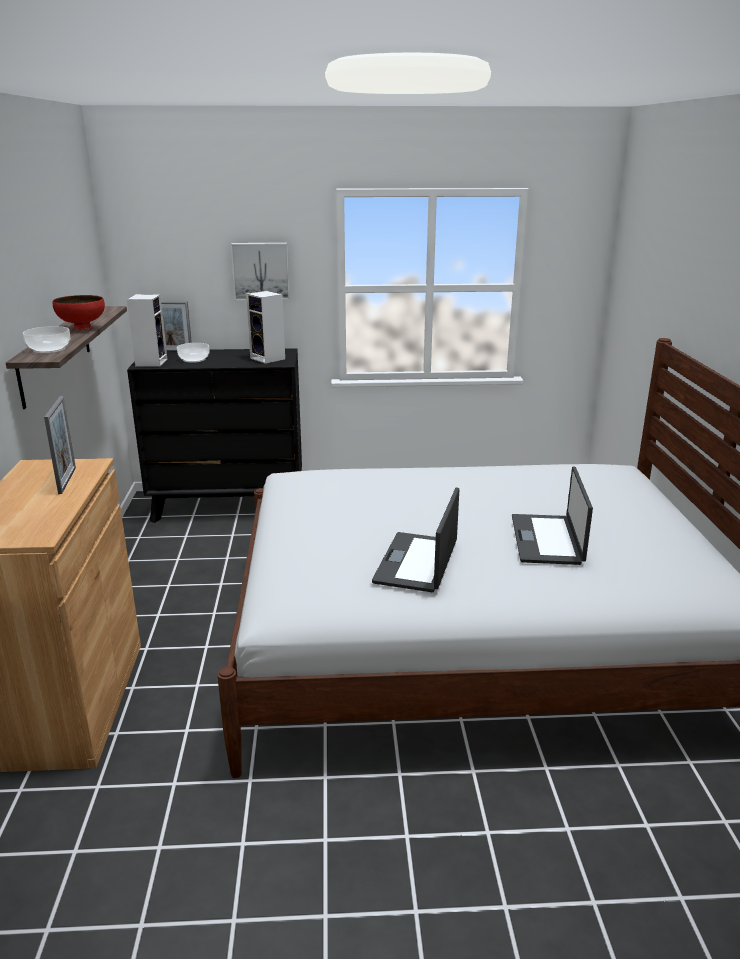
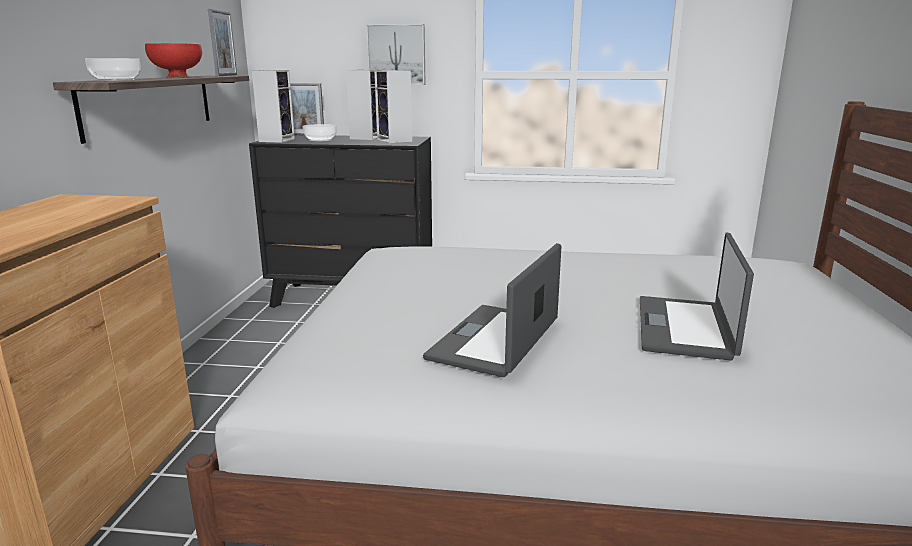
camera: 10 degrees right, 5 degrees down
(67, 480) = (83, 209): picture frame -> picture frame (226, 75)
(236, 353) = (366, 137): none -> speaker

